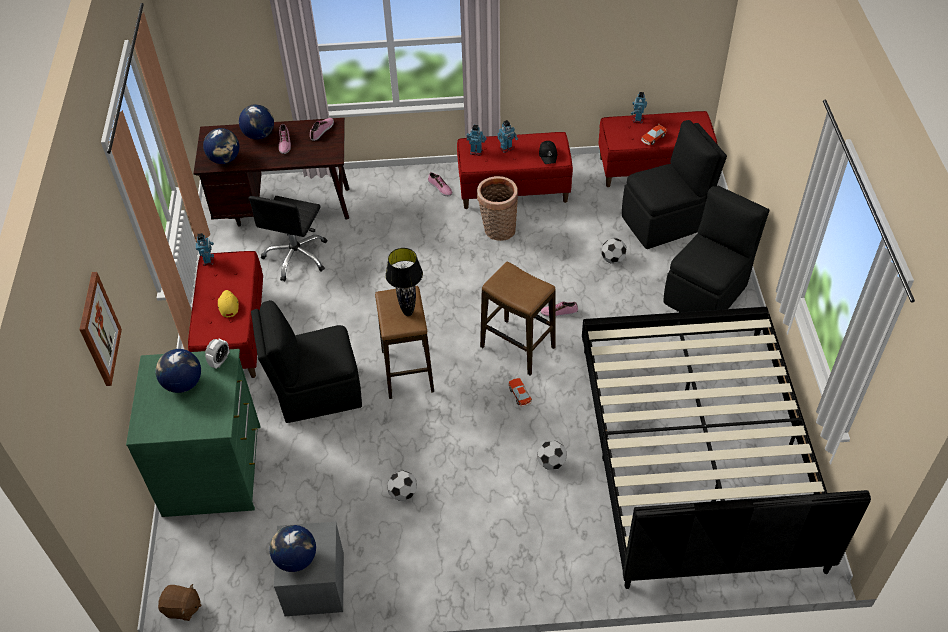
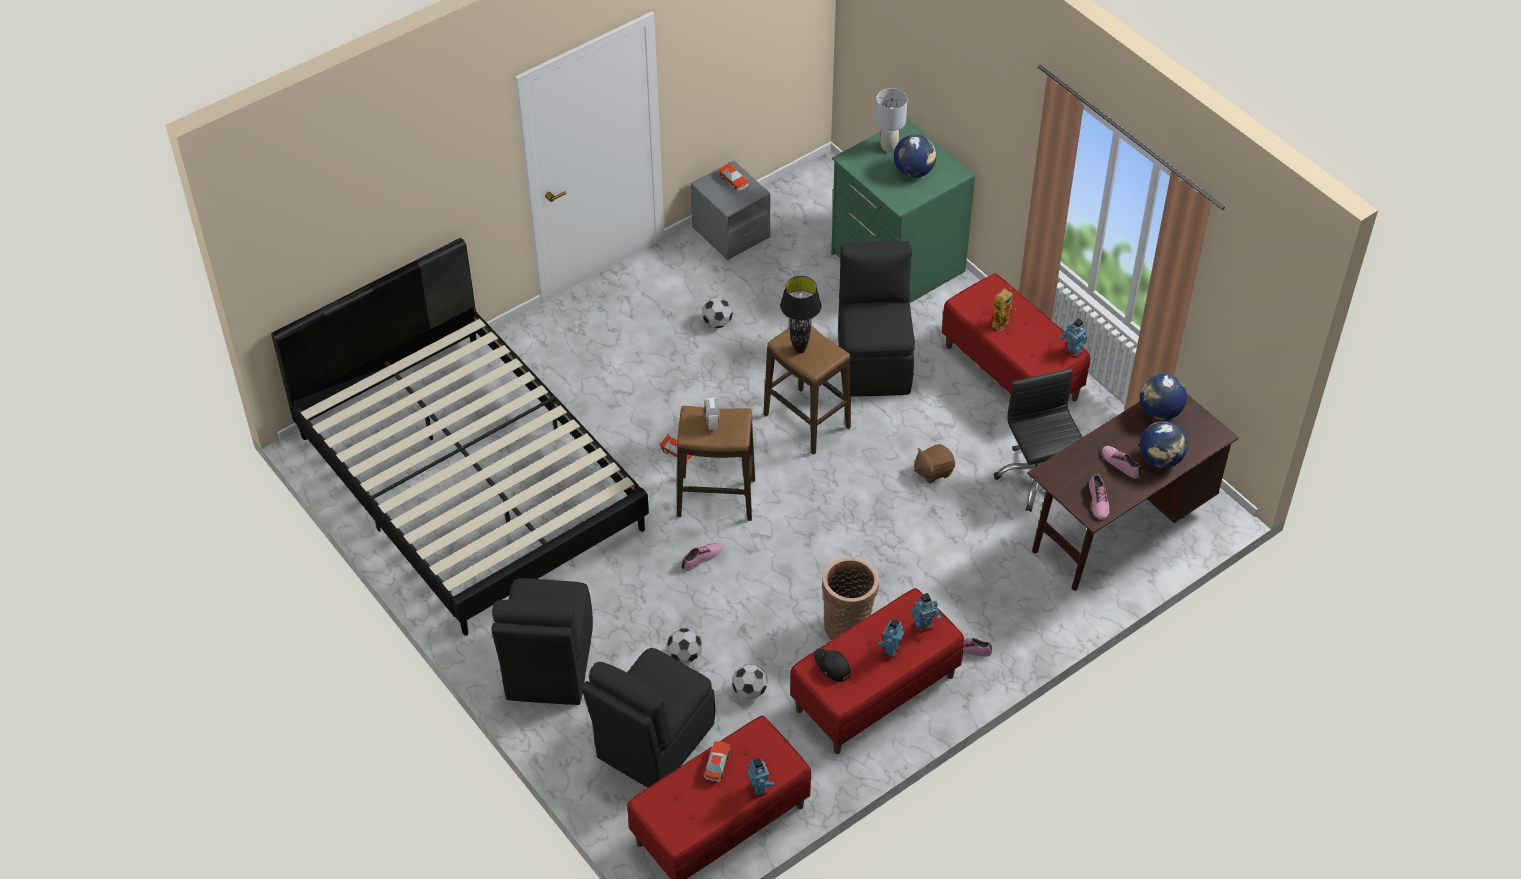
camera: 145 degrees right, 0 degrees up
(99, 329) = (950, 63): picture -> none
(175, 420) = (888, 147): none -> grey table lamp
(182, 608) = (817, 175): brown plush toy -> brown plush toy (933, 471)
(220, 361) = (904, 200): alarm clock -> alarm clock (712, 422)
(228, 305) = (1001, 321): yellow cap -> toy robot
(296, 559) = (734, 181): globe -> toy car
(317, 392) = (874, 361): black chair -> black chair turned 45 degrees counterclockwise
(551, 463) = (603, 408): football -> football (749, 691)

